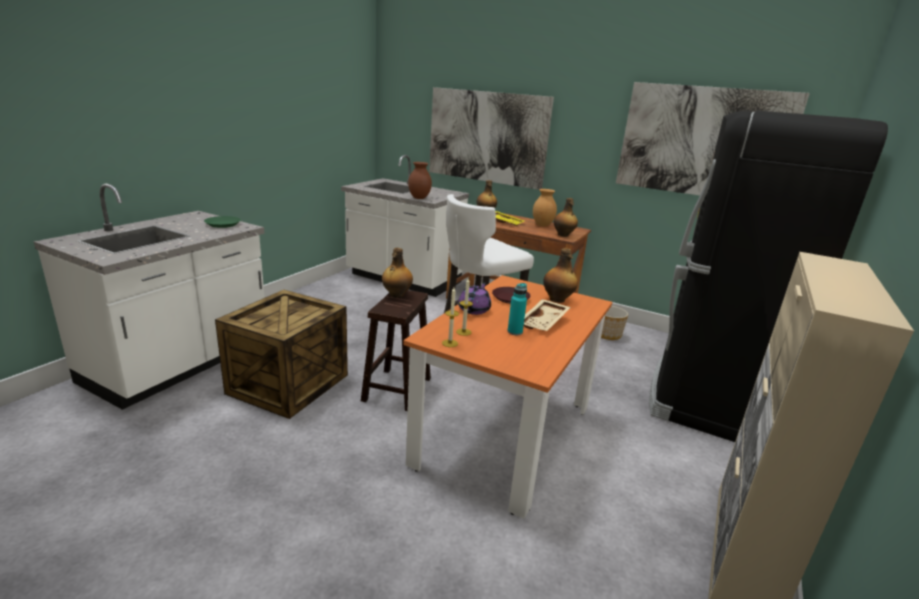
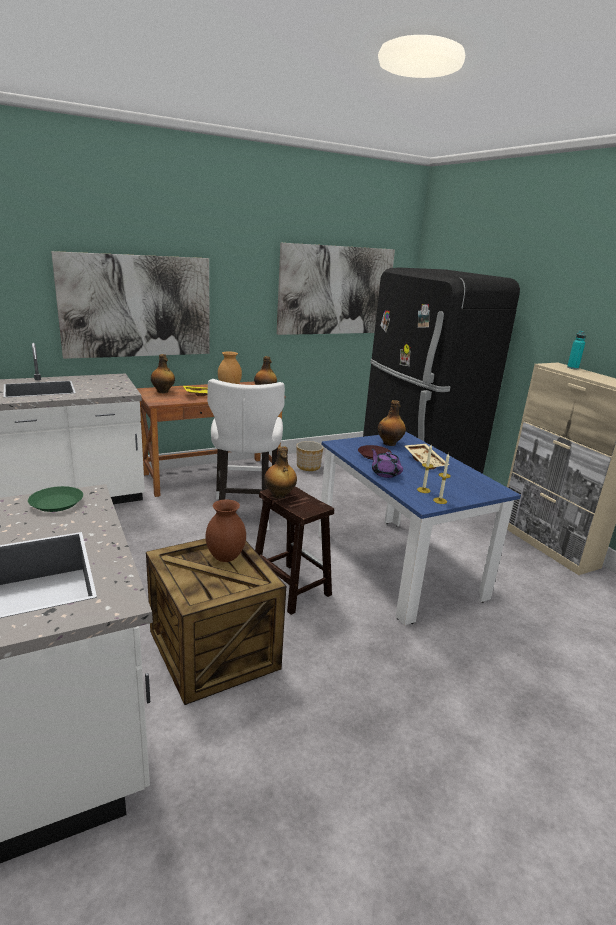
camera: 55 degrees left, 0 degrees up
(419, 198) = (109, 393): brown vase -> brown vase (225, 558)
(505, 435) = (397, 566): orange dining table -> blue dining table
(515, 332) = (435, 475): turquoise bottle -> turquoise bottle (572, 368)

